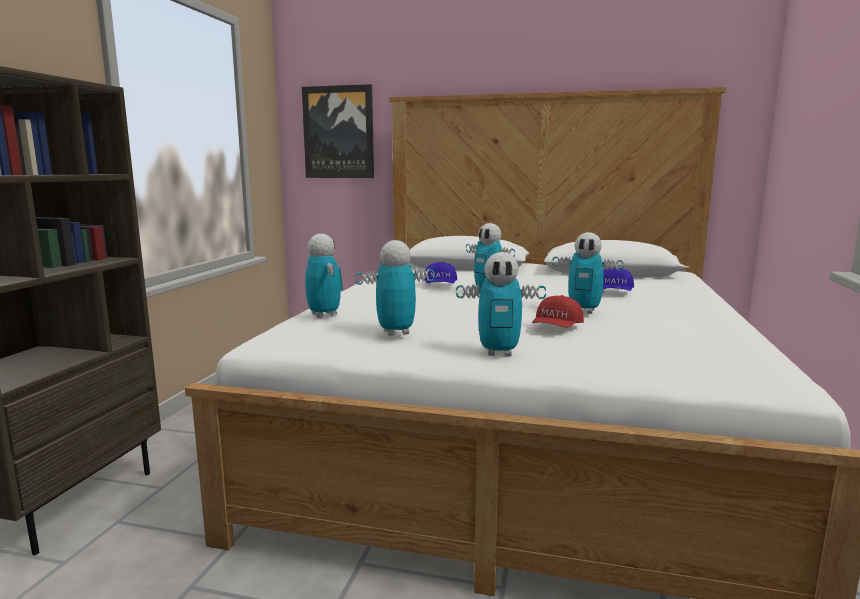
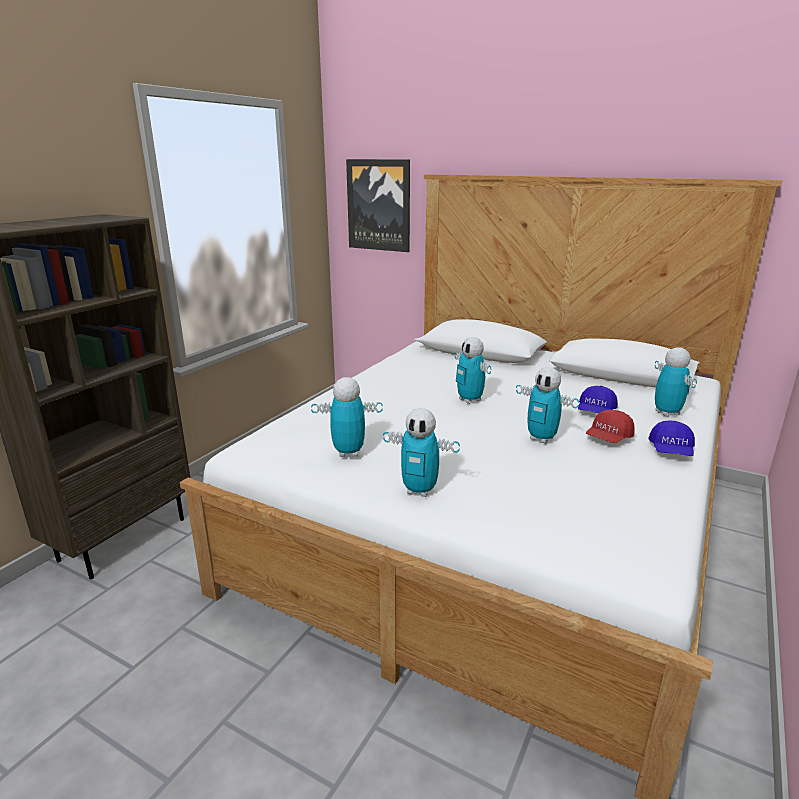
camera: 15 degrees right, 10 degrees up
(324, 315) = (307, 418): toy robot -> toy robot (667, 413)
(440, 286) = (434, 383): blue cap -> blue cap (671, 451)
(556, 328) = (497, 461): red cap -> red cap (608, 438)

